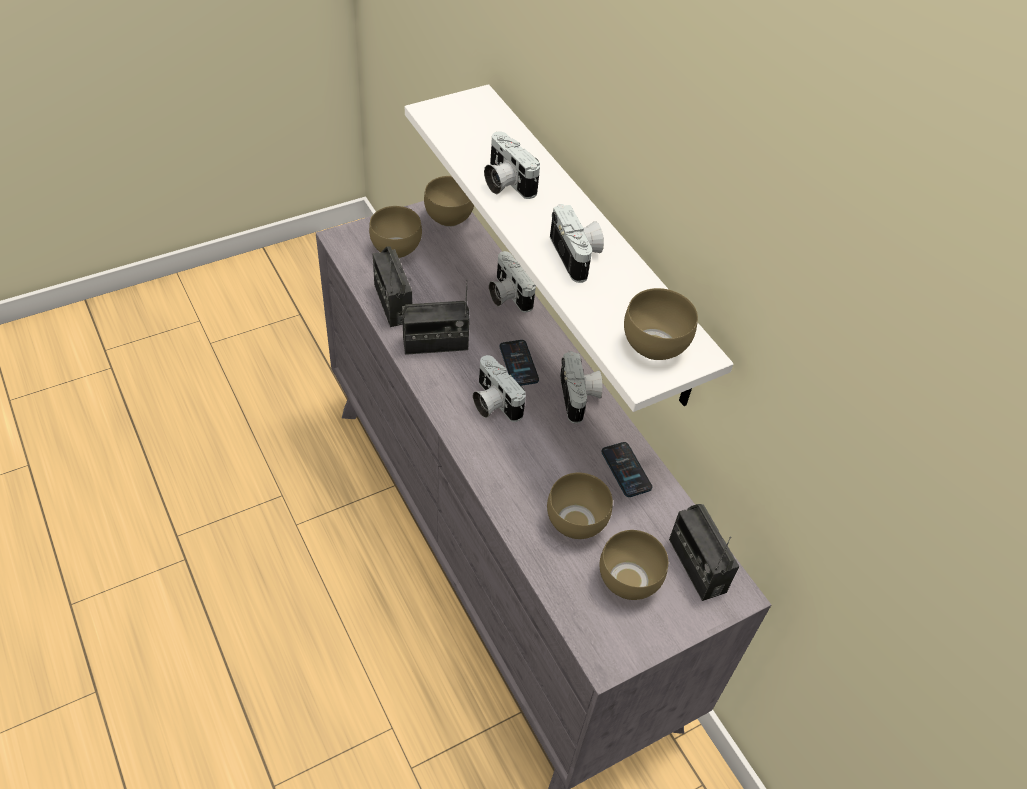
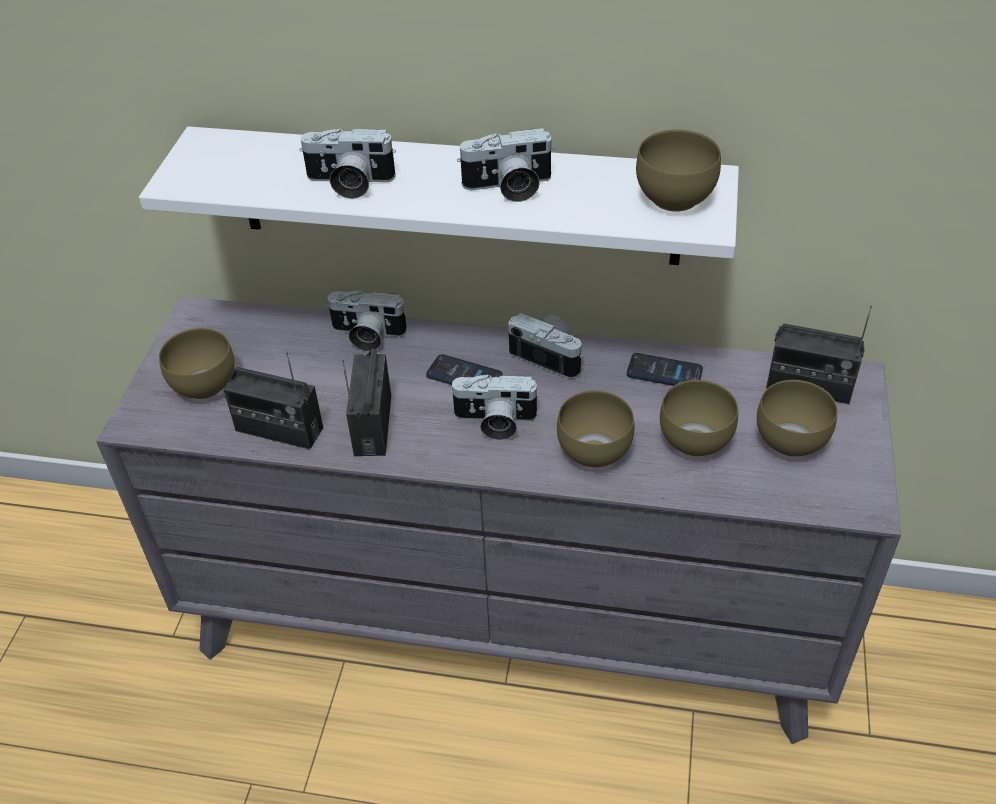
camera: 45 degrees left, 5 degrees down
(435, 344) = (372, 425): radio -> radio turned 150 degrees clockwise
(450, 217) = (213, 320): brown bowl -> brown bowl (595, 450)
(577, 256) = (508, 187): camera -> camera turned 150 degrees clockwise

